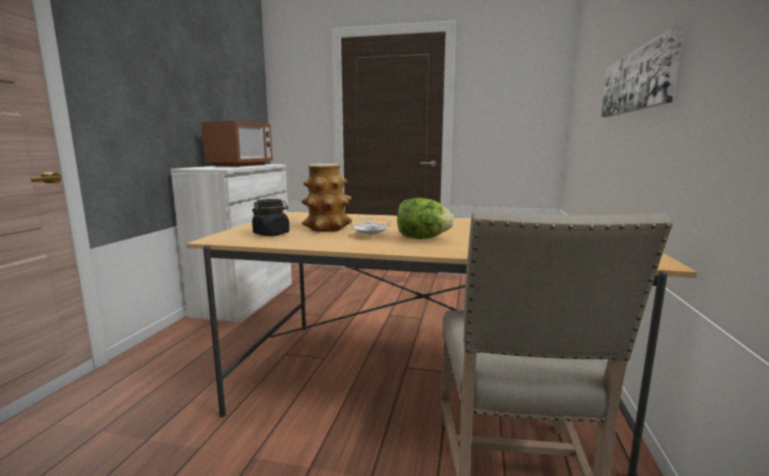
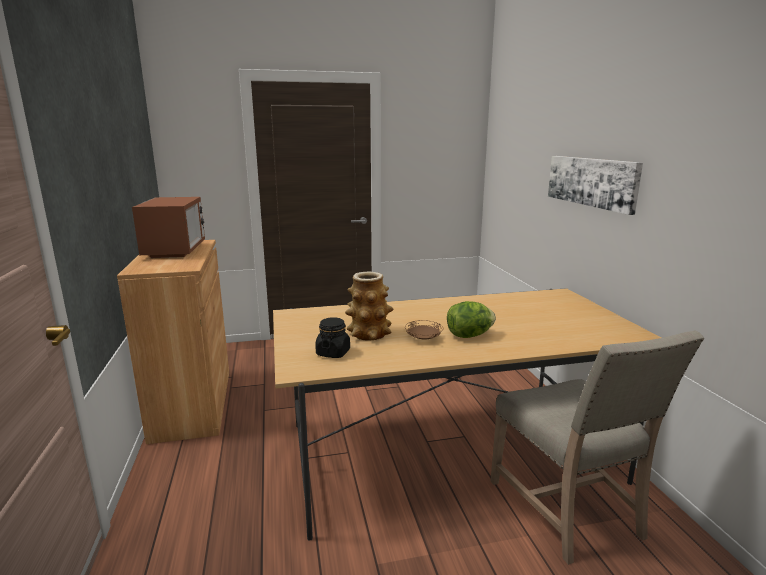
camera: 25 degrees left, 5 degrees up
(245, 298) = (192, 404): white cabinet -> brown cabinet
(370, 236) = (423, 339): white plate -> brown plate

